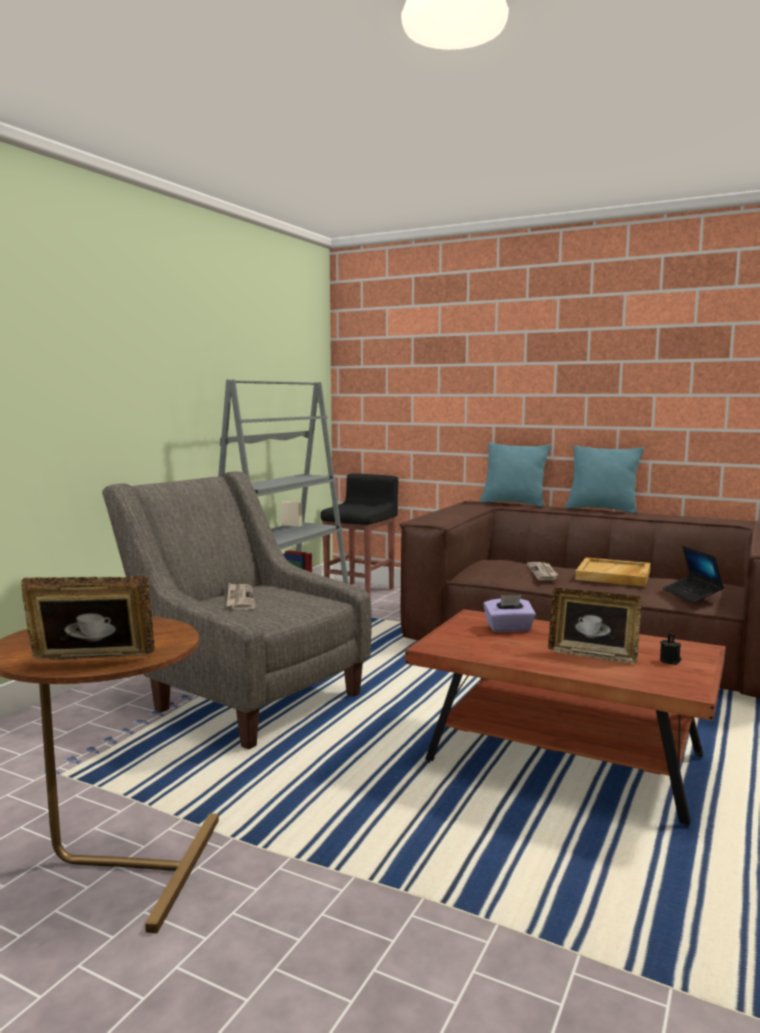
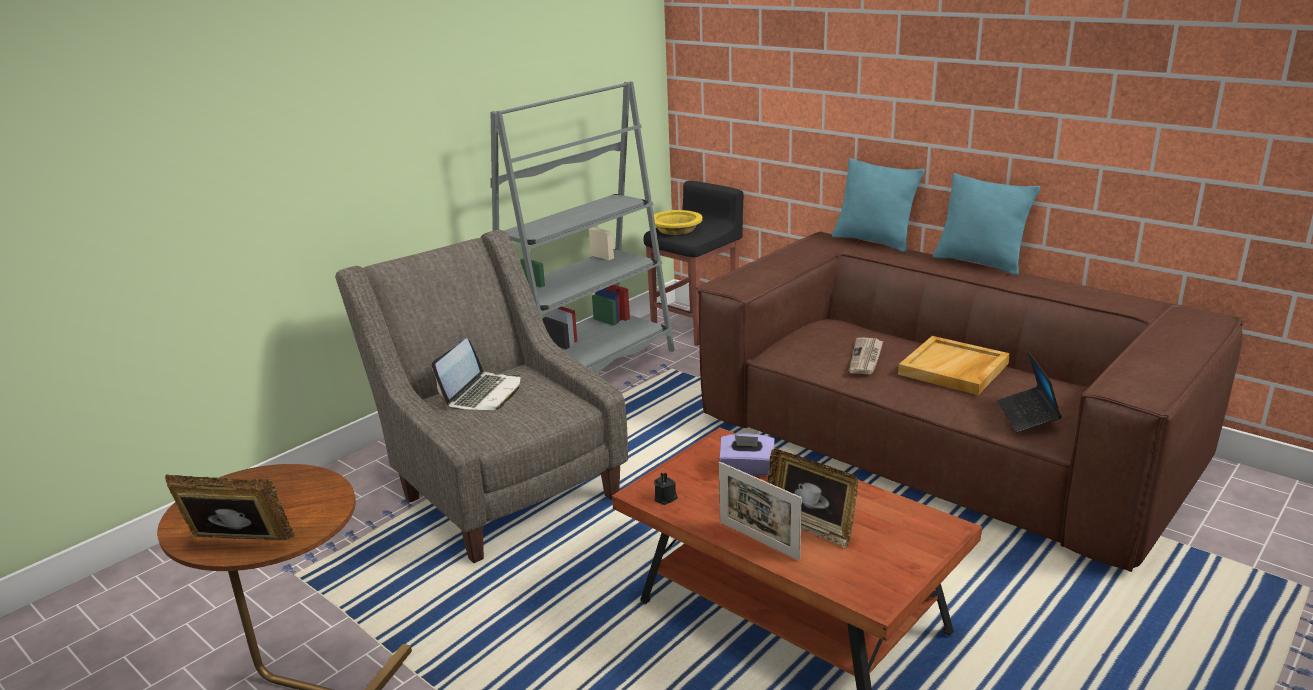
camera: 15 degrees right, 15 degrees up
(239, 599) = (483, 394): newspaper -> laptop
(347, 507) = (676, 229): none -> yellow bowl
(558, 665) = (758, 540): none -> picture frame
(670, 661) = (893, 546): black candle -> black candle (666, 498)

